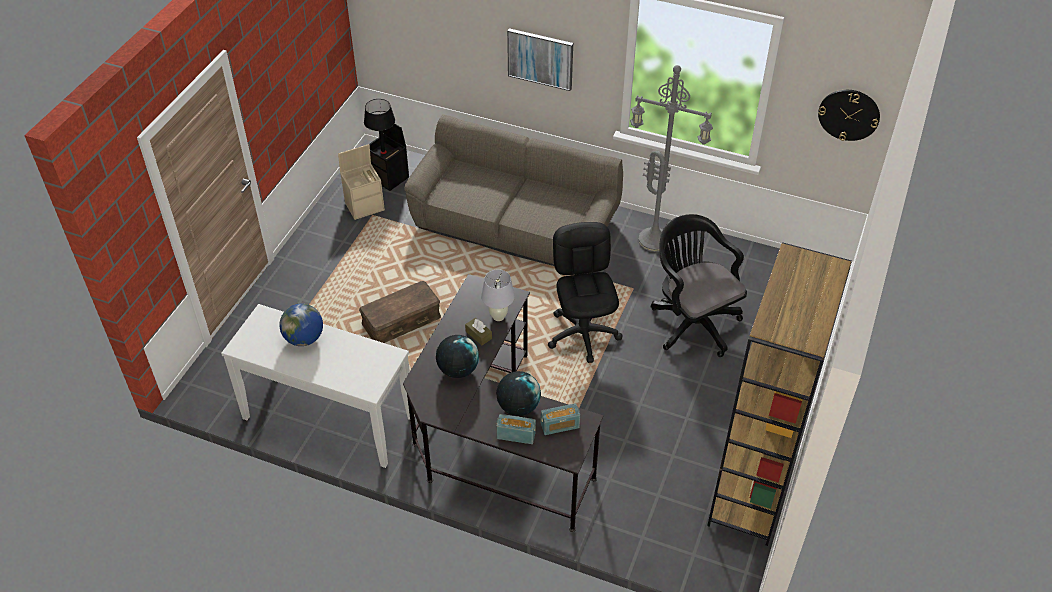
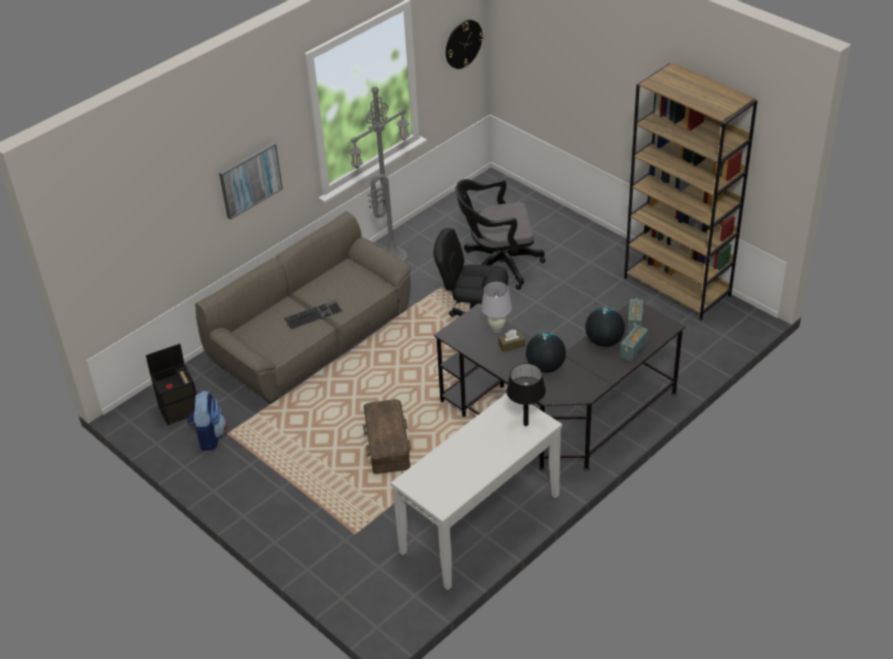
camera: 65 degrees left, 5 degrees down
(304, 338) = (457, 456): globe -> none
(365, 206) = (209, 436): beige storage box -> backpack
(383, 151) = (167, 386): black table lamp -> black table lamp (526, 424)
(504, 200) = (313, 314): none -> keyboard

